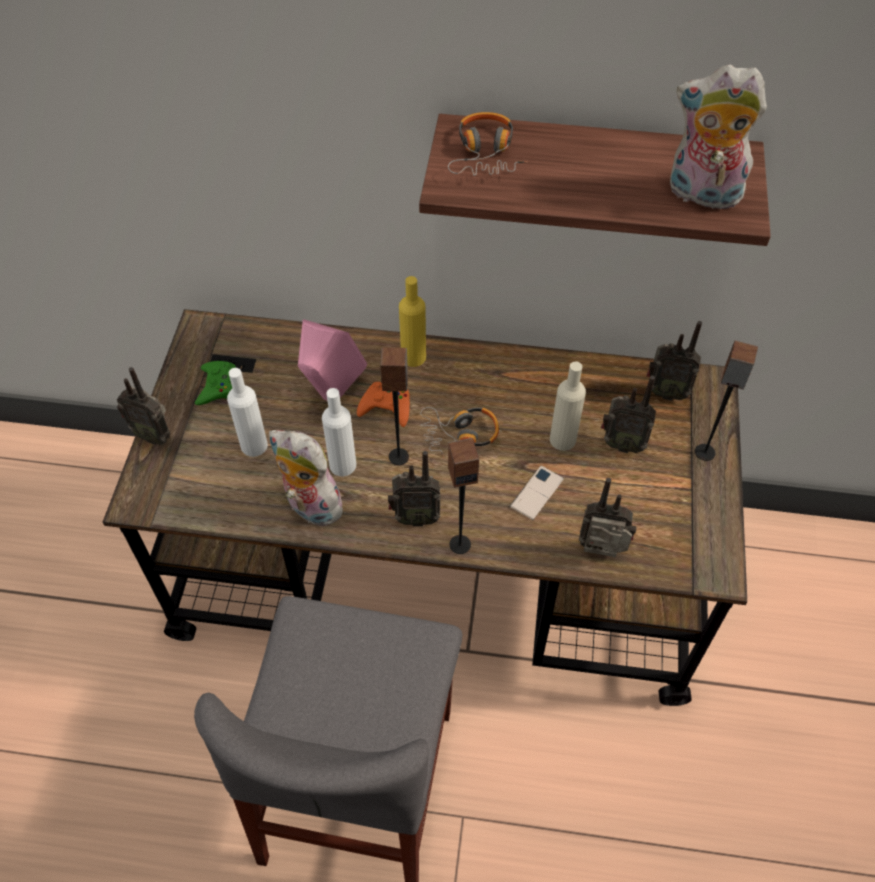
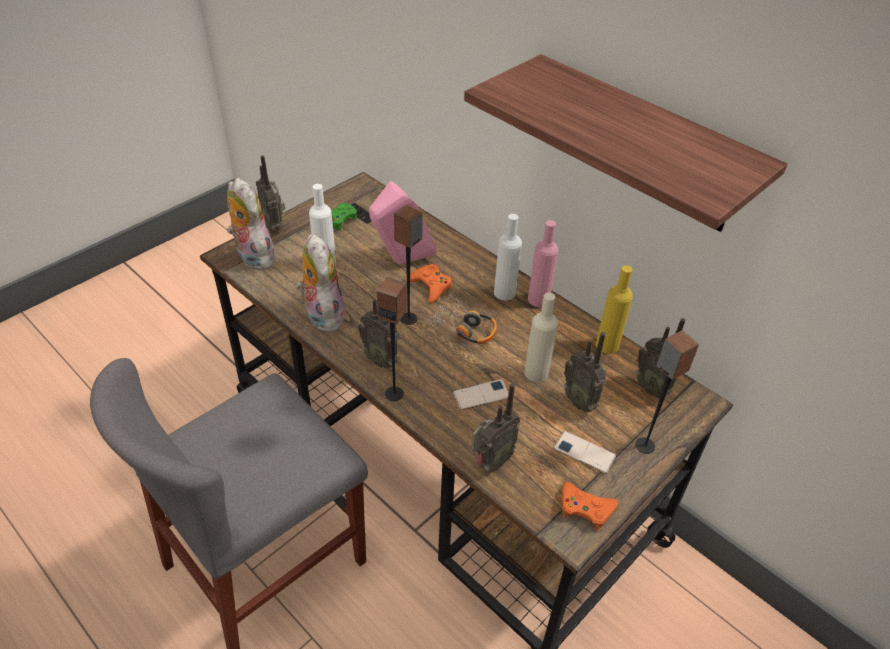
camera: 35 degrees right, 10 degrees down
(342, 465) = (367, 303): white bottle -> white bottle (504, 293)
(413, 357) = (479, 267): yellow bottle -> yellow bottle (607, 345)
(485, 154) = (545, 84): headphones -> none
(498, 360) = (538, 299): none -> pink bottle
(601, 554) = (490, 463): radio -> radio turned 90 degrees clockwise
(665, 491) = (584, 452): none -> phone
(701, 195) = (688, 170): plush toy -> plush toy (252, 257)
(708, 542) = (585, 508): none -> orange game controller

